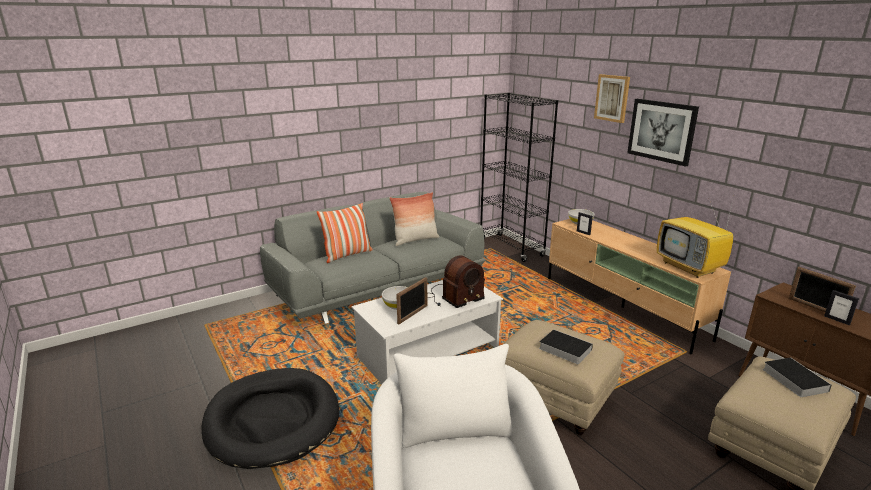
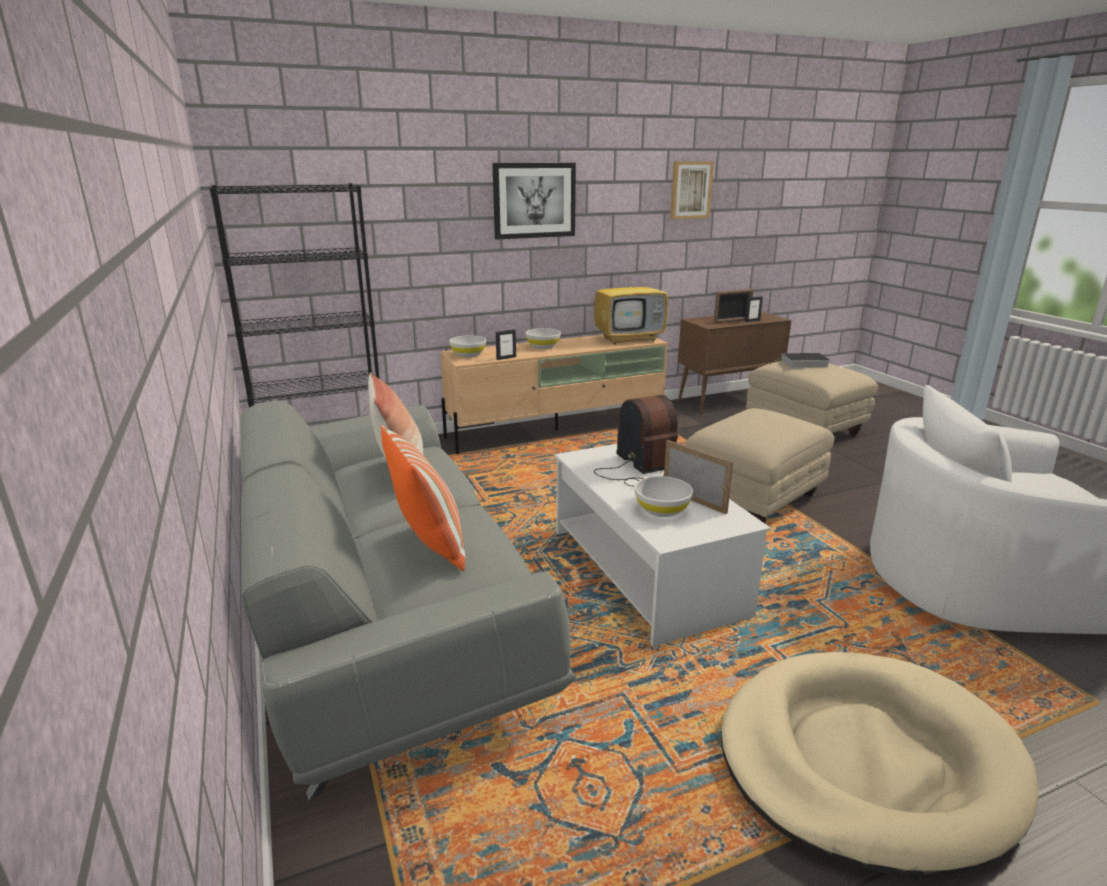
camera: 80 degrees left, 0 degrees up
(272, 420) = (865, 762): black dog bed -> beige dog bed
(563, 349) = (780, 423): book -> none
(612, 98) = (452, 167): picture -> picture (690, 190)
(625, 240) = (543, 346): none -> white bowl

